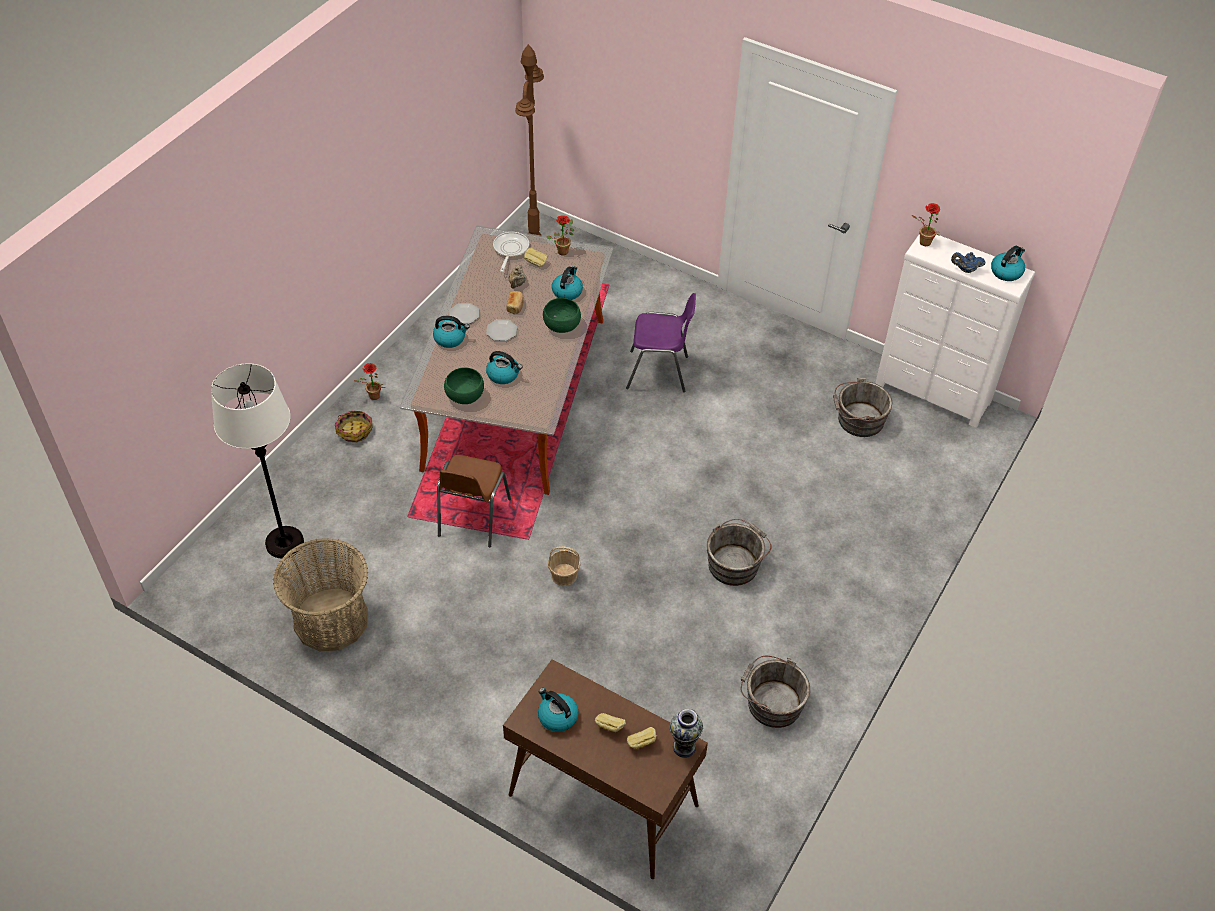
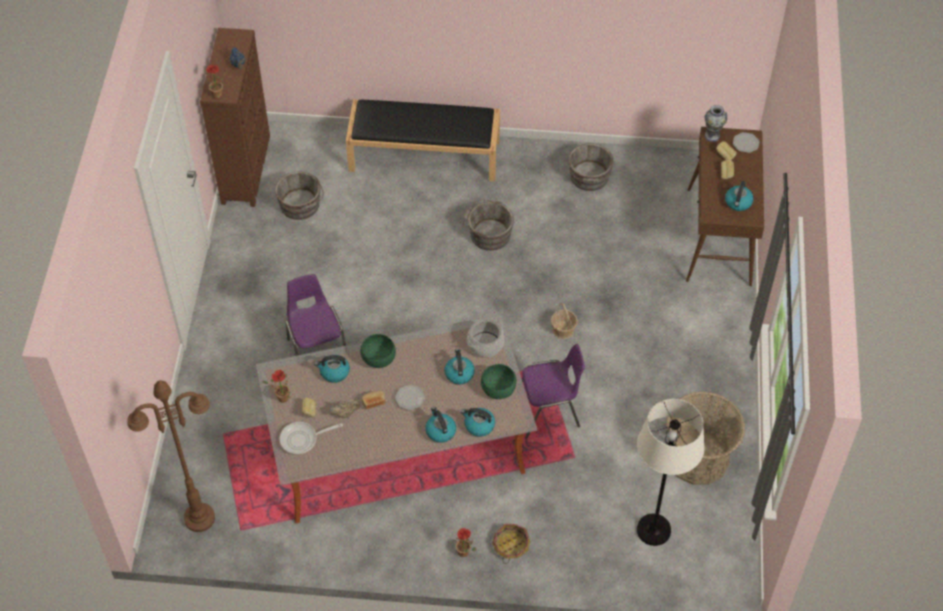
camera: 115 degrees left, 5 degrees up
(464, 314) = (405, 435): plate -> plate (745, 143)
(472, 519) = (549, 412): brown chair -> purple chair
(523, 406) = (485, 344): none -> cooking pot
(885, 553) = (425, 155): none -> black bench
(932, 394) = (247, 169): white dresser -> brown dresser
(1006, 272) = (227, 42): kettle -> kettle (479, 425)

